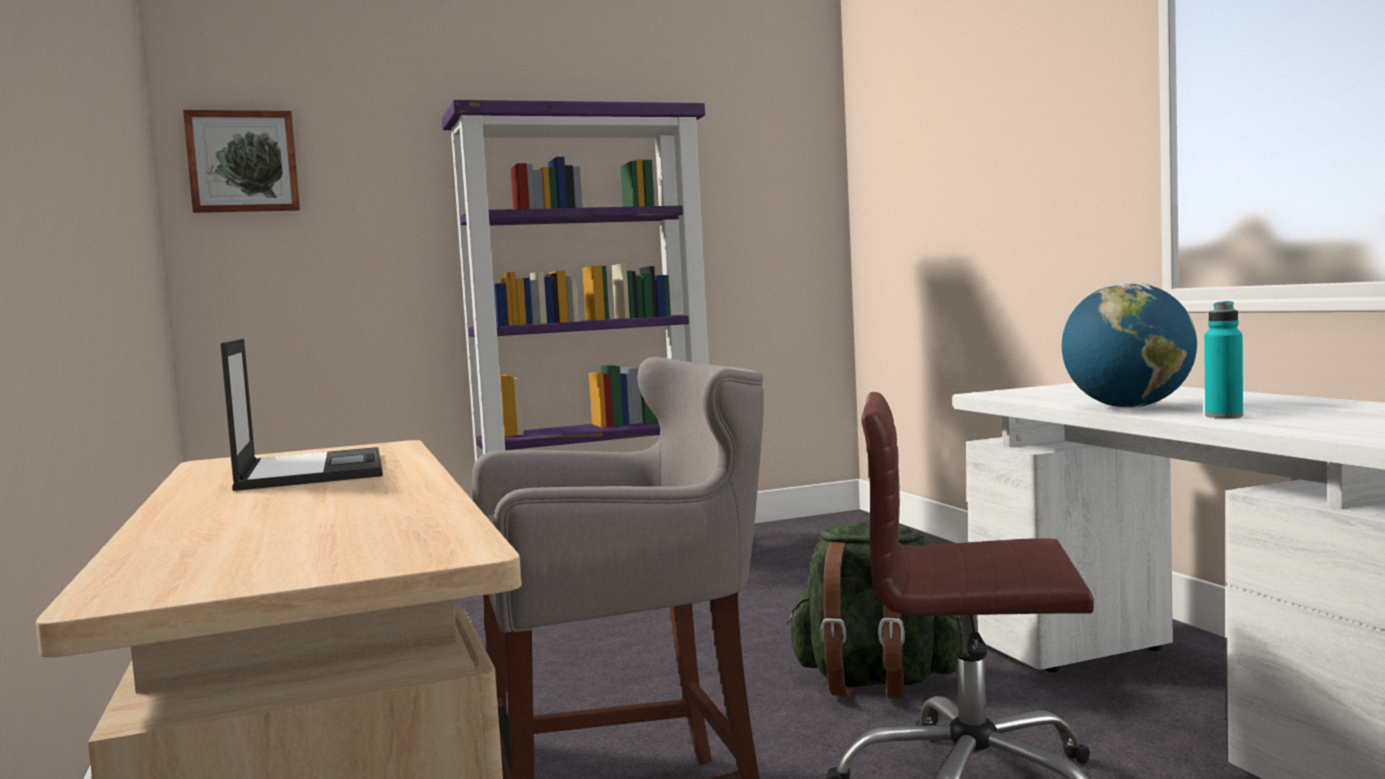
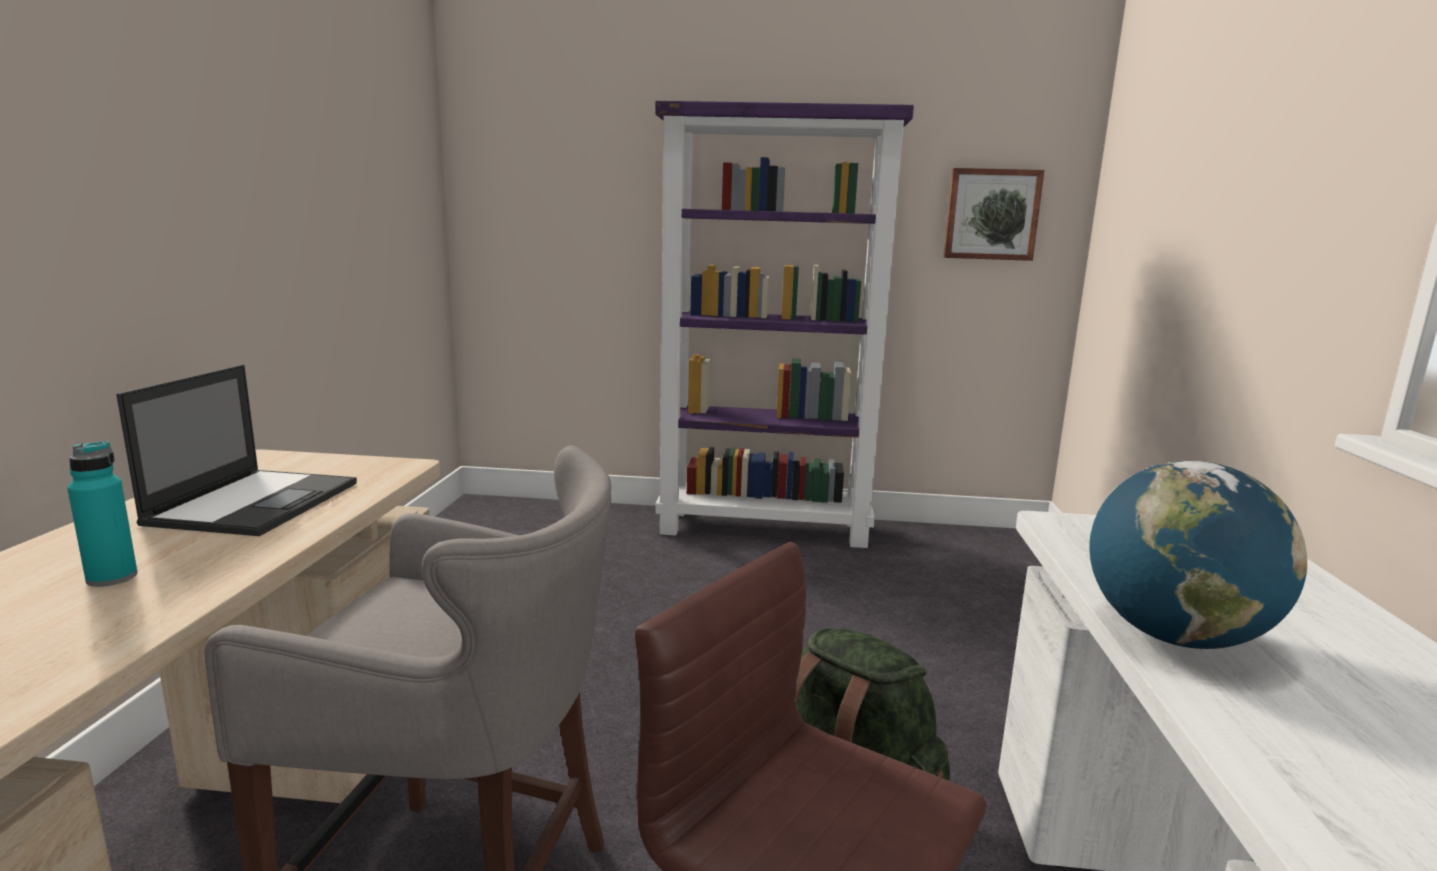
camera: 25 degrees right, 10 degrees up
(243, 162) = (506, 151): picture -> picture (991, 214)
(1224, 416) = (1280, 734): turquoise bottle -> turquoise bottle (112, 578)

